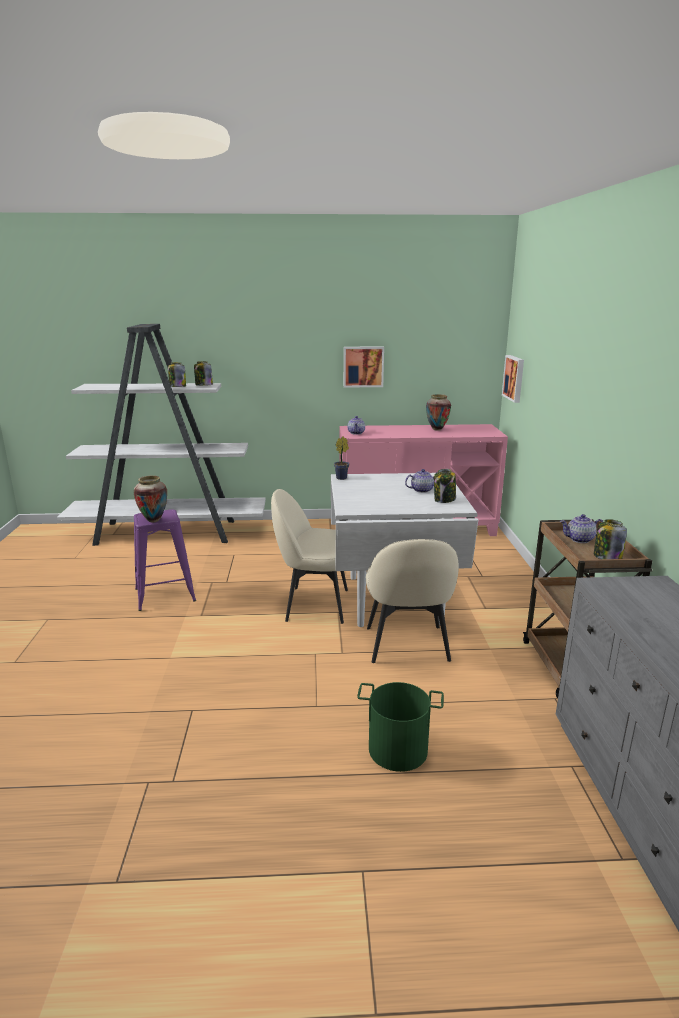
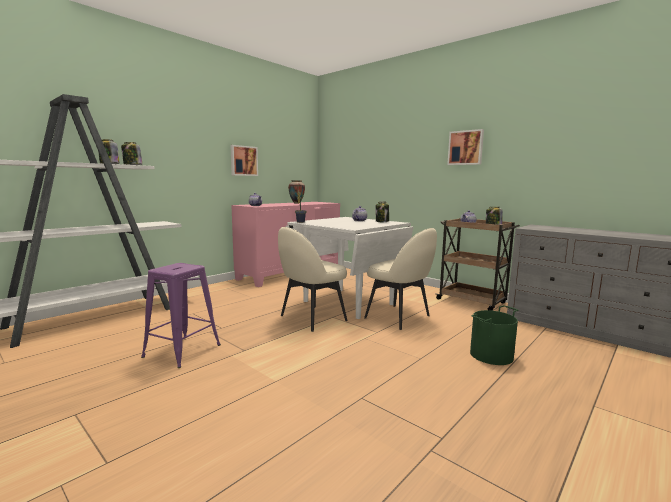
camera: 45 degrees left, 10 degrees down
(153, 520) = (182, 269): vase -> none
(514, 378) = (334, 169): picture -> picture (465, 148)

